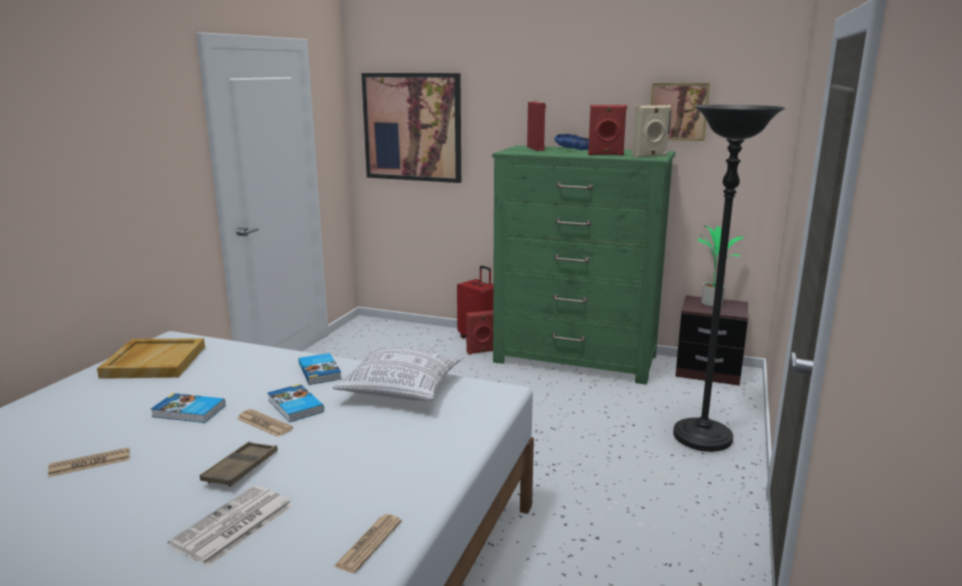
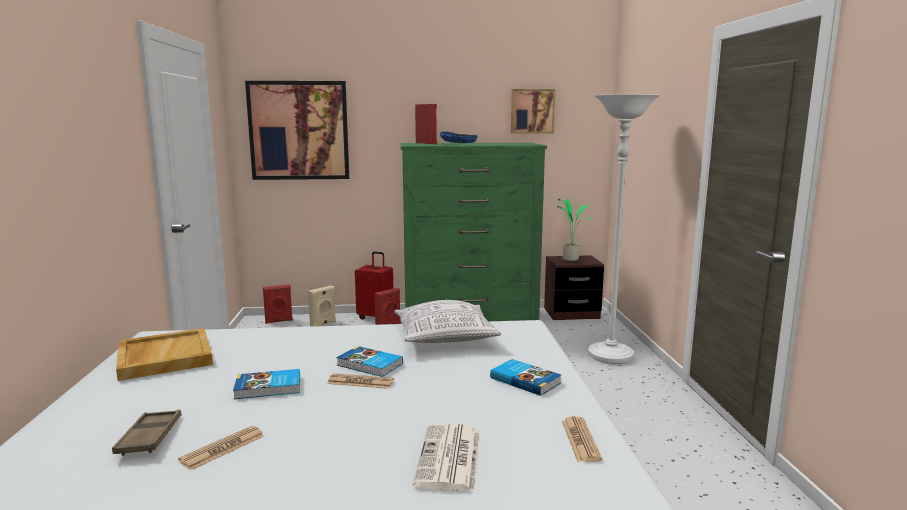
camera: 25 degrees left, 5 degrees down
(241, 469) = (390, 417): brown tray -> brown tray (150, 437)
(320, 371) = (354, 337): book -> book (525, 380)
(605, 154) = (492, 144): red speaker -> red speaker (279, 321)
(650, 156) = (526, 144): beige speaker -> beige speaker (323, 324)
(702, 438) = (610, 356): black floor lamp -> white floor lamp

